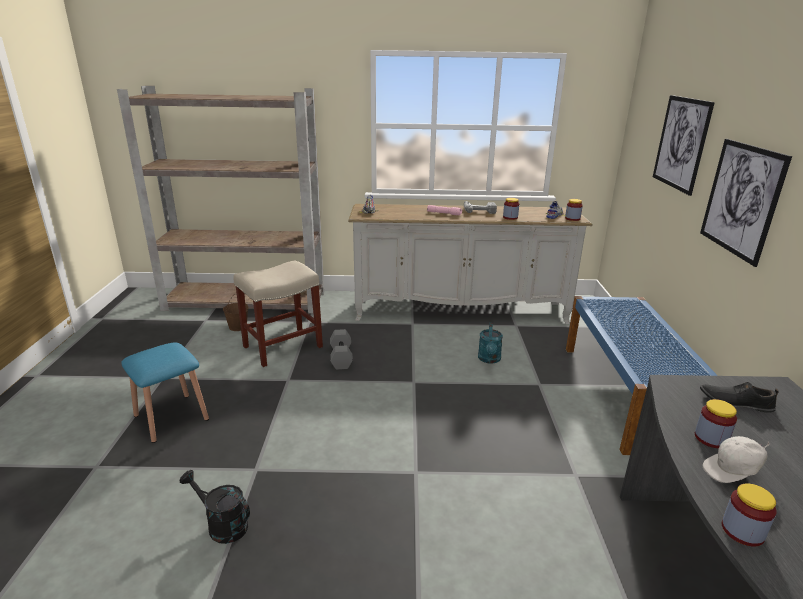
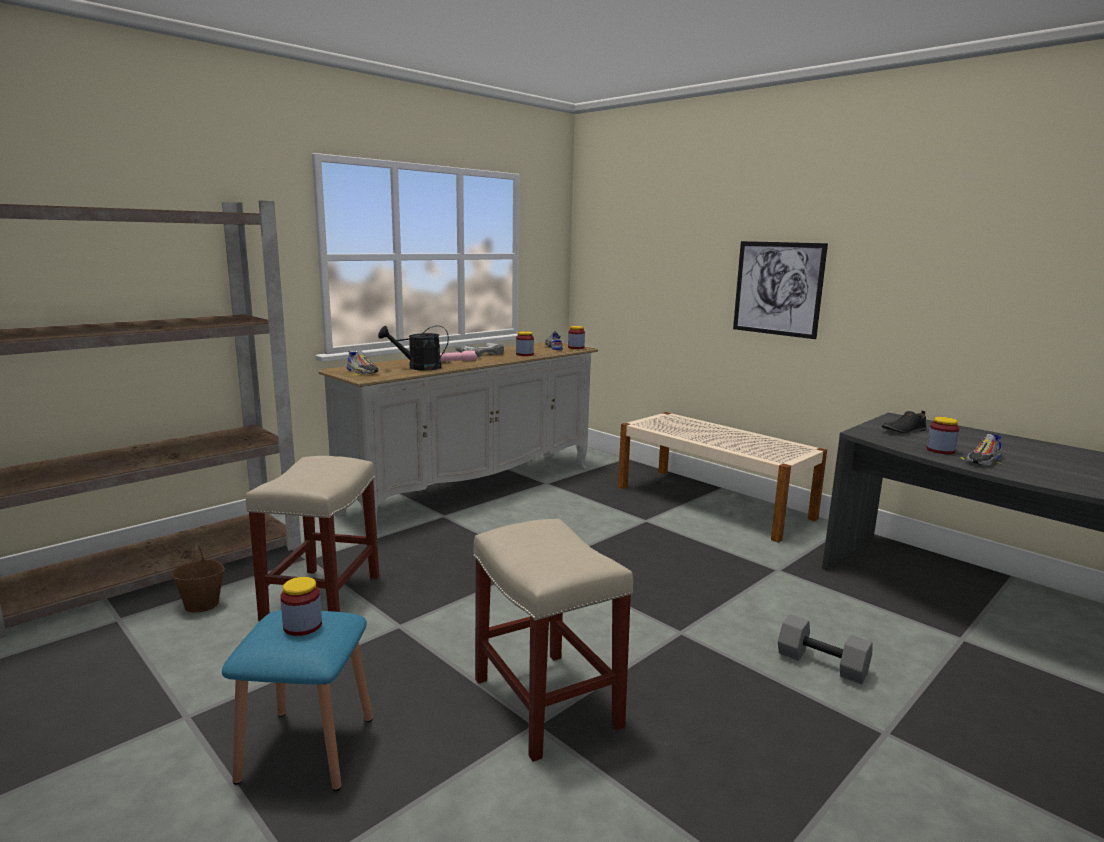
camera: 45 degrees left, 10 degrees down
(222, 525) = (604, 795): black watering can -> black watering can (418, 368)
(279, 460) = (544, 701): none -> beige stool
(340, 357) = (421, 576): grey dumbbell -> grey dumbbell (820, 664)
(489, 359) = (574, 518): turquoise watering can -> none
(628, 395) = (713, 502): blue bench -> beige bench
(681, 143) = (675, 255): picture -> none
(733, 472) = (983, 460): white cap -> shoe
(742, 531) = (1047, 481): jar -> jar (302, 626)

